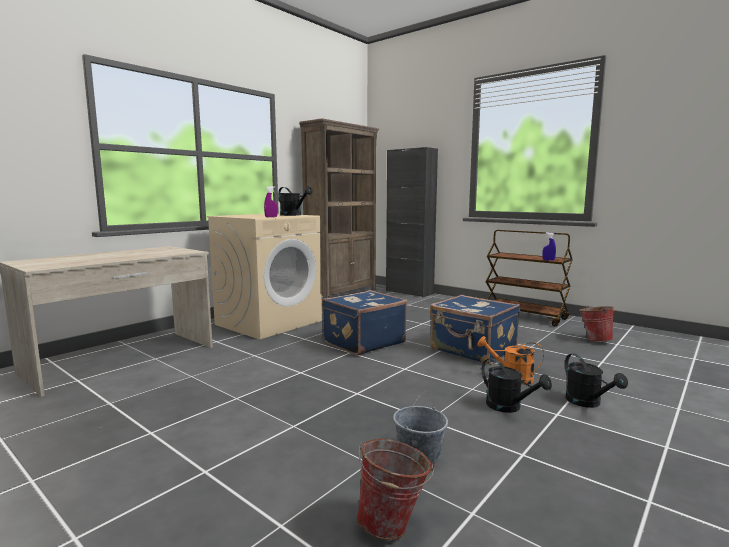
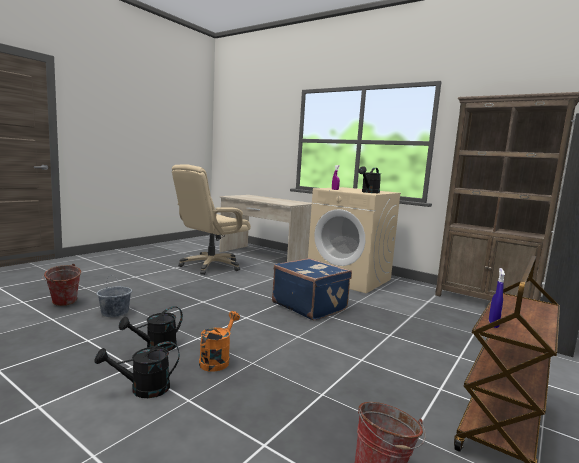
camera: 85 degrees right, 0 degrees up
(162, 398) = (210, 266): none -> beige office chair
(473, 350) = (297, 352): blue suitcase -> none

